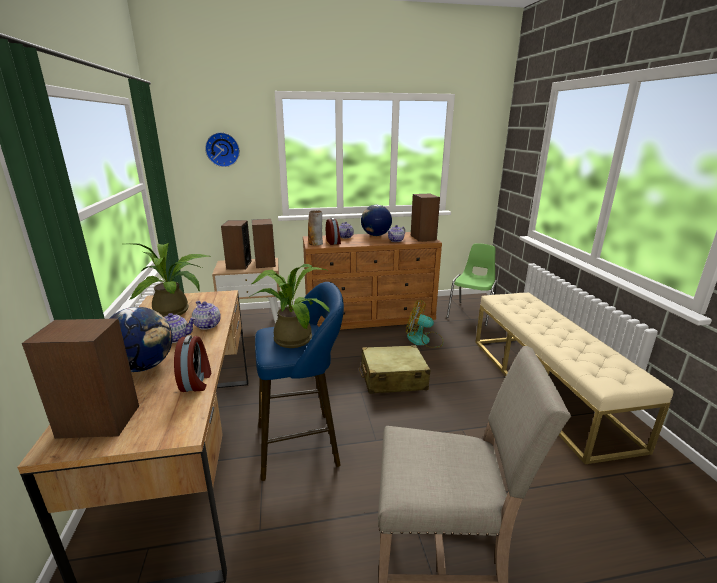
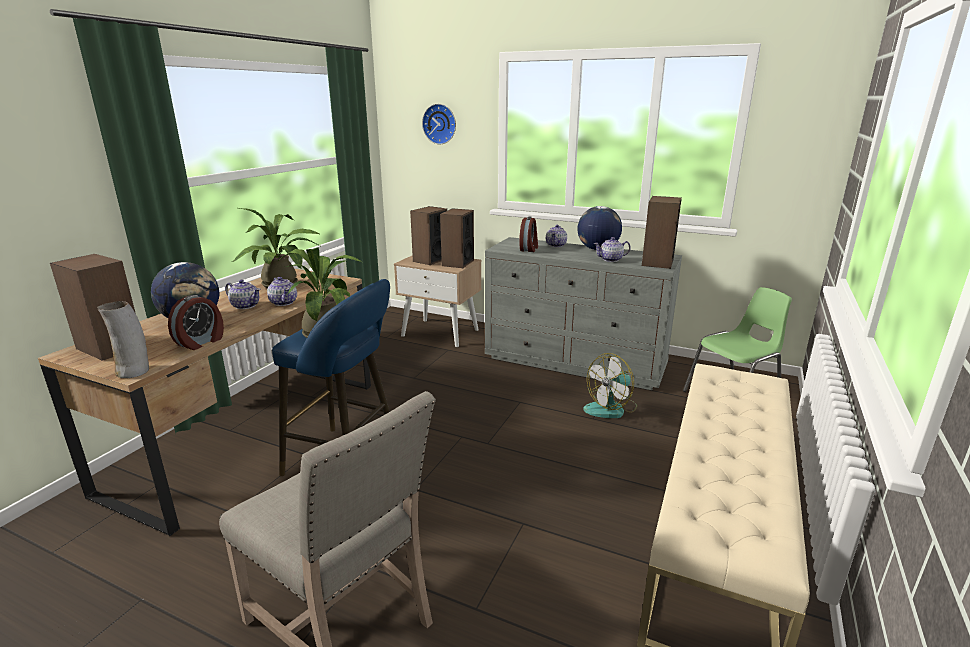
camera: 35 degrees right, 0 degrees up
(207, 325) = (283, 302): teapot -> teapot turned 150 degrees clockwise
(315, 244) = (506, 247): vase -> vase (134, 371)
(370, 317) = (576, 362): brown dresser -> grey dresser
(392, 379) = (514, 437): beige suitcase -> none
(423, 340) = (611, 408): fan -> fan turned 90 degrees counterclockwise

